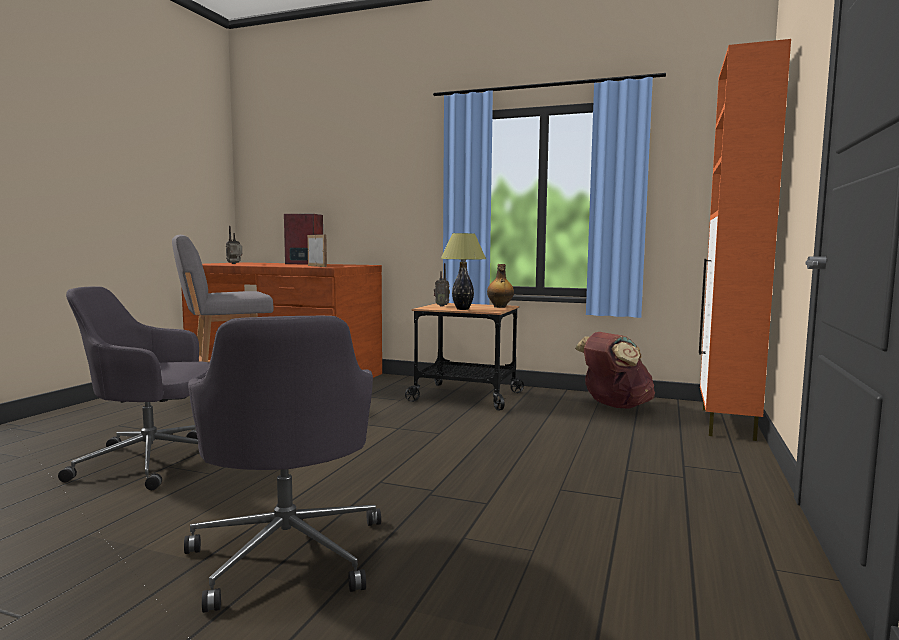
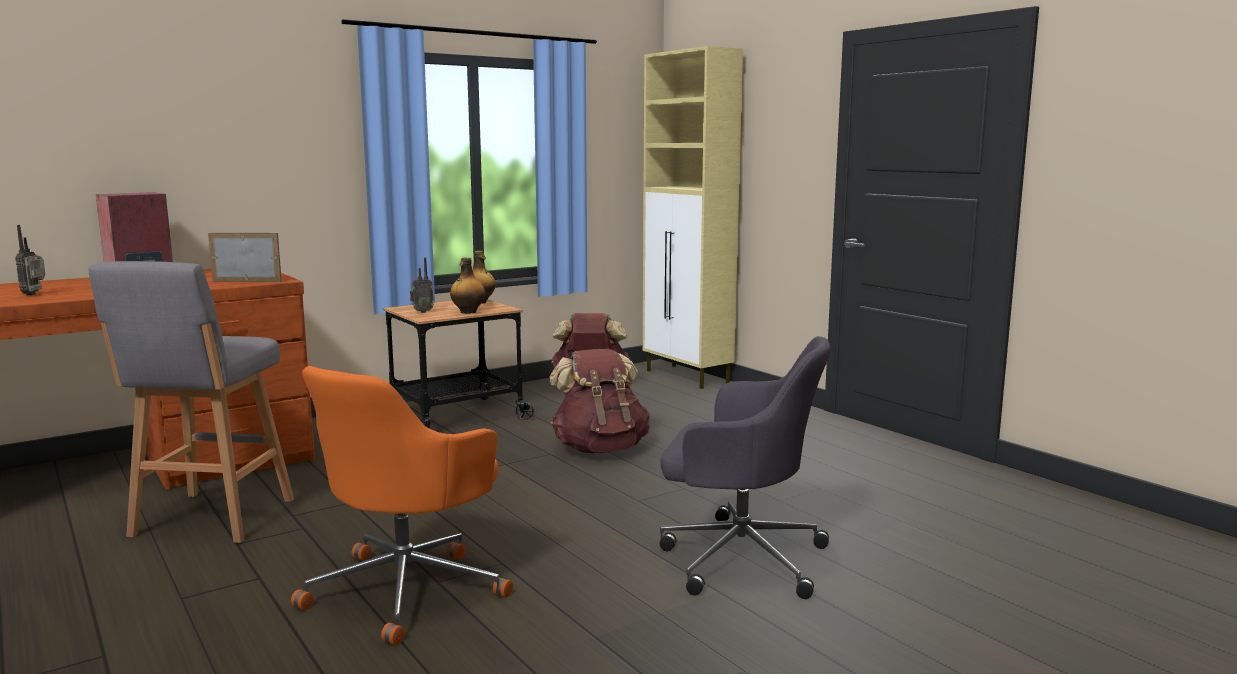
camera: 55 degrees left, 5 degrees up
(152, 462) = (408, 589): grey office chair -> orange office chair
(462, 309) = (467, 312): table lamp -> bottle
(477, 443) = (600, 449): none -> brown backpack
(727, 424) = (687, 377): orange cabinet -> beige cabinet

